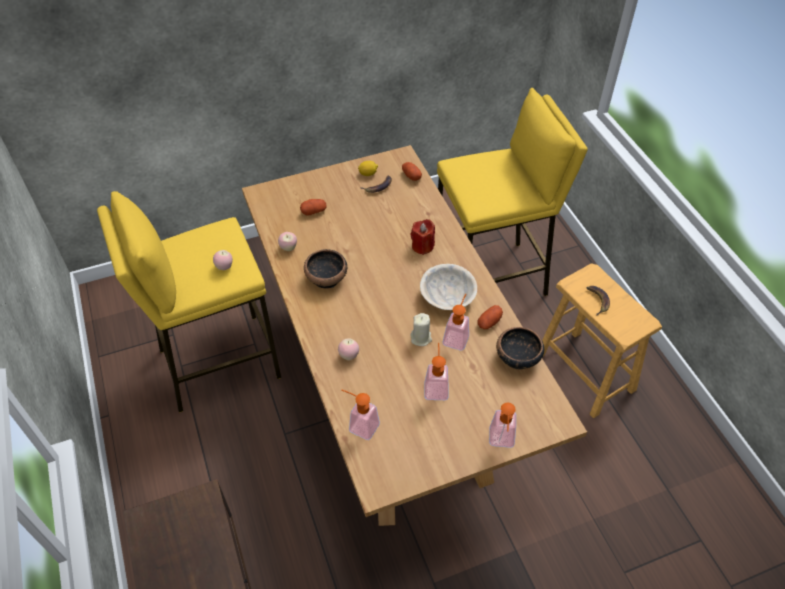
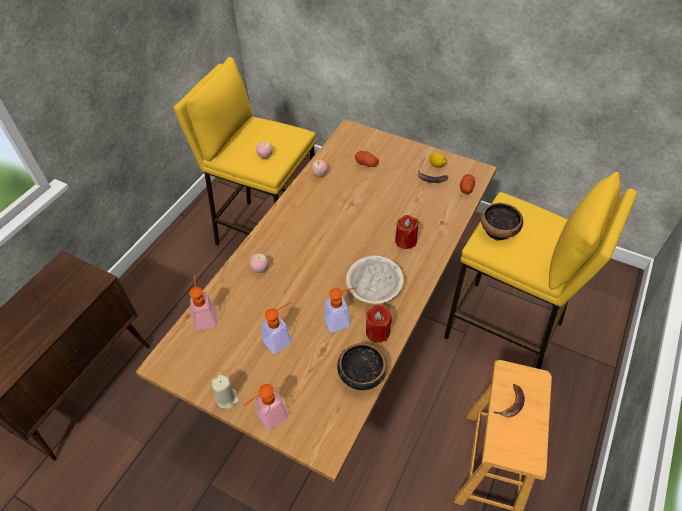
camera: 50 degrees right, 0 degrees up
(327, 278) = (315, 211): bowl -> bowl (498, 231)
(421, 338) = (317, 299): beige candle -> beige candle (227, 398)
(489, 322) = (377, 332): potato -> red candle

